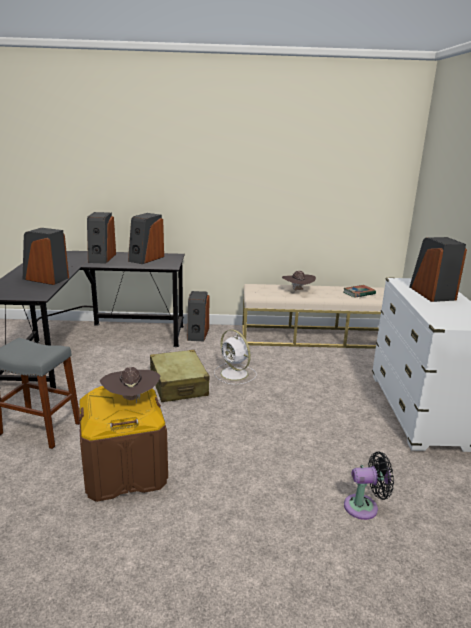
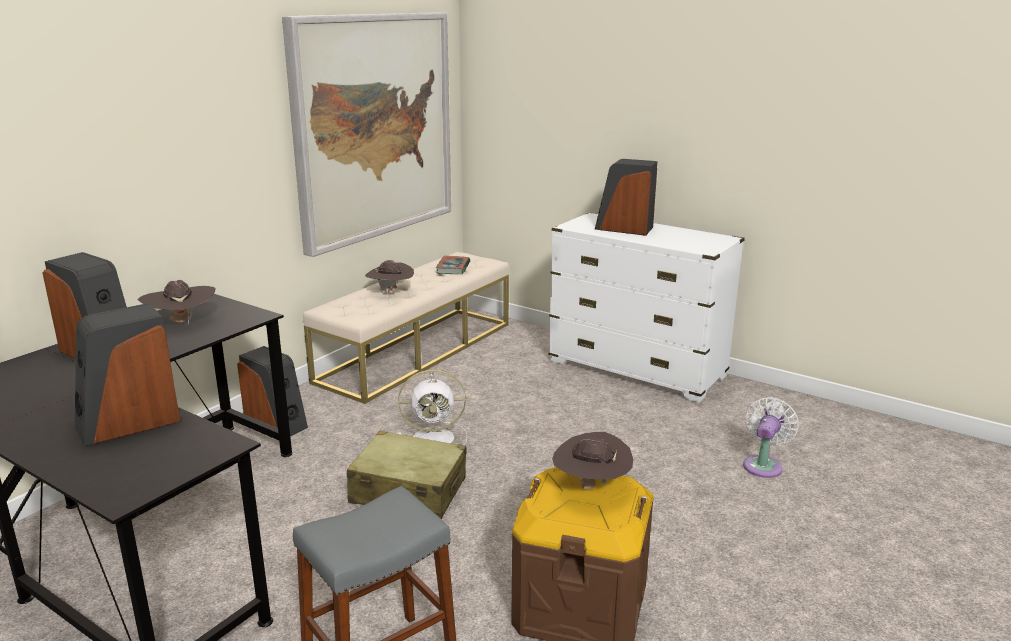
camera: 55 degrees left, 0 degrees up
(146, 259) = (181, 322): speaker -> brown hat
(323, 187) = (374, 127): none -> picture
(364, 507) = (763, 465): black fan -> white fan

